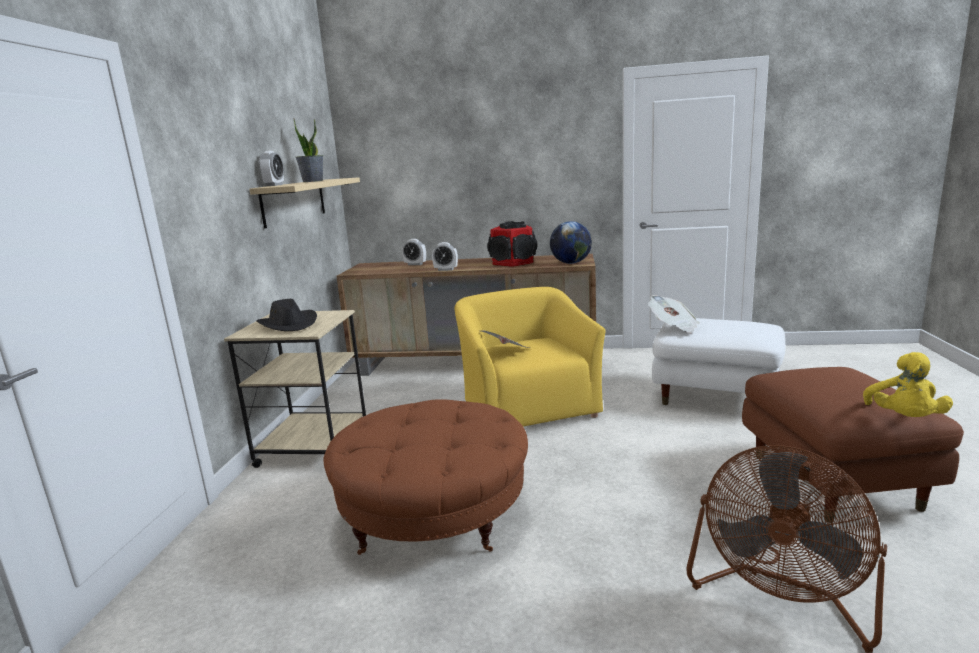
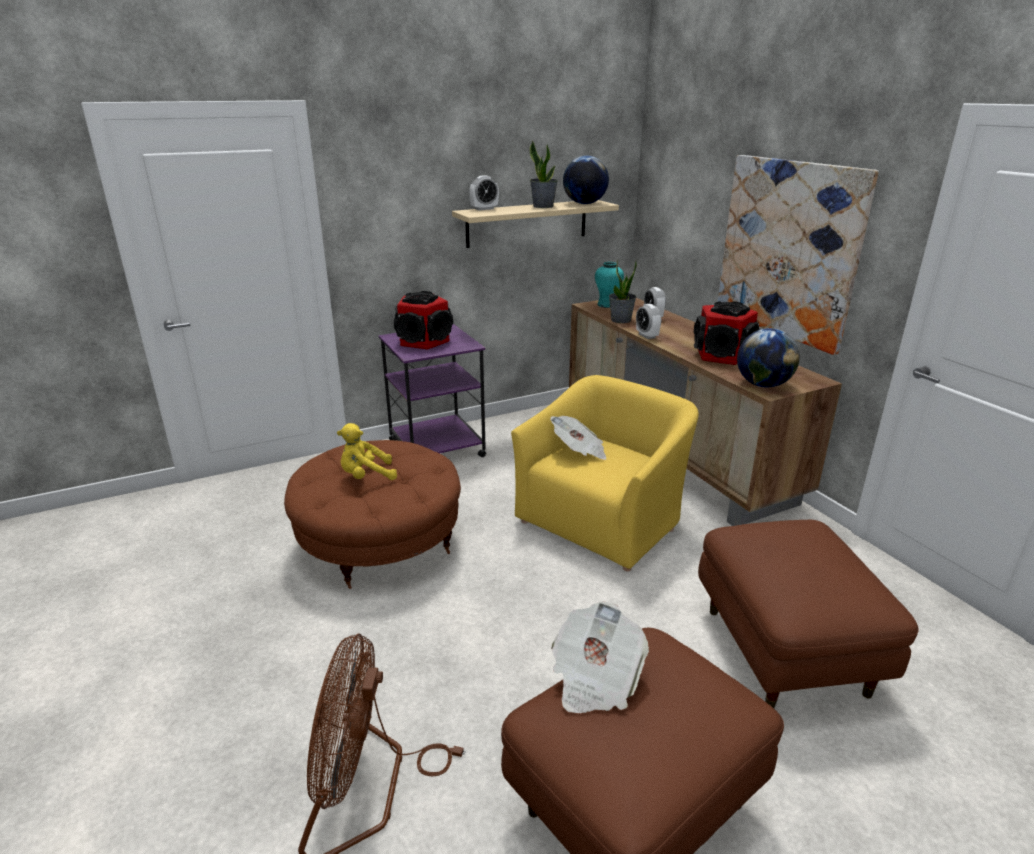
camera: 55 degrees right, 10 degrees up
(289, 324) = (424, 341): black hat -> speaker
(314, 445) = (438, 448): beige cart -> purple cart
(333, 179) = (585, 204): none -> globe
(364, 269) = (607, 305): none -> turquoise vase
(402, 270) = (621, 320): none -> potted plant
(520, 180) = (788, 250): none -> picture
(673, 327) = (757, 528): newspaper -> newspaper (595, 678)
(716, 397) = (785, 653): white ottoman -> brown ottoman
(904, 419) = (577, 775): yellow plush toy -> yellow plush toy (366, 476)

